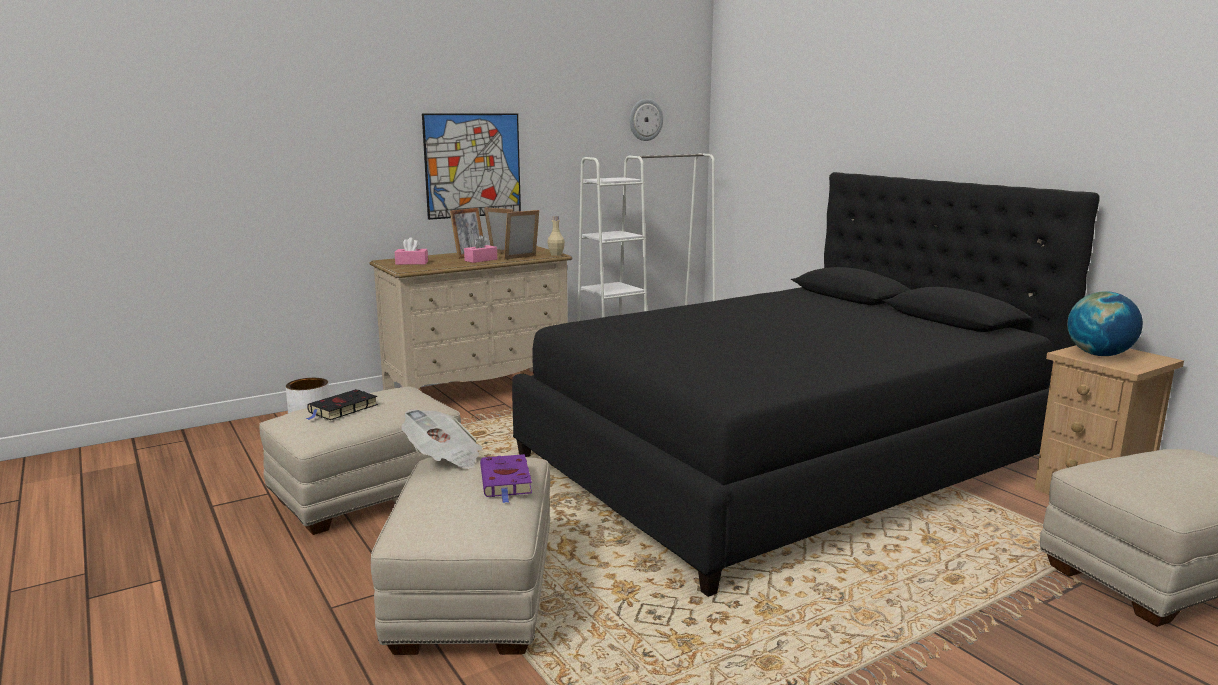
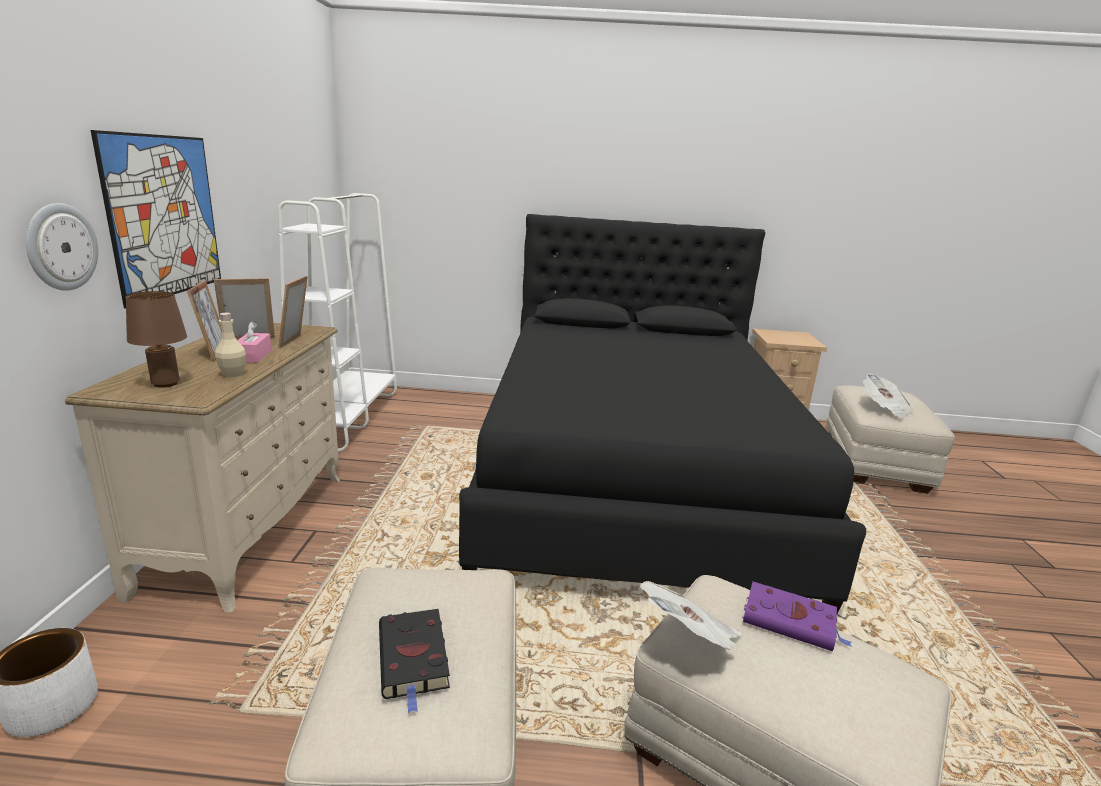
camera: 55 degrees left, 5 degrees up
(411, 263) = (165, 384): pink tissue box -> brown table lamp
(556, 254) = (317, 329): beige bottle -> beige bottle (233, 374)
(645, 119) = (301, 153): wall clock -> wall clock (61, 247)
(1099, 355) = (783, 338): globe -> none
(1128, 470) = (884, 409): none -> newspaper

